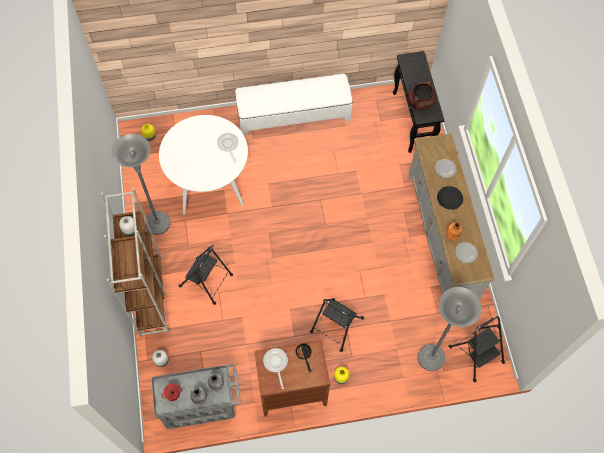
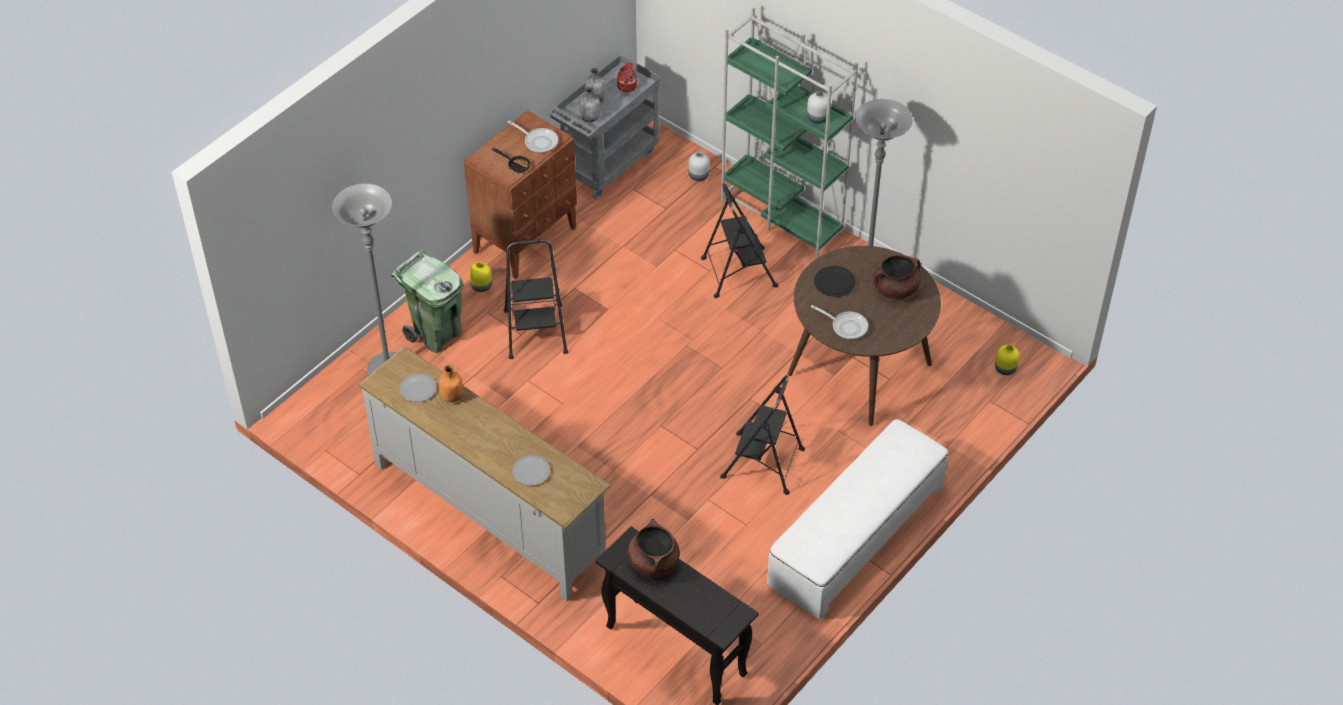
camera: 140 degrees right, 15 degrees down
(151, 296) = (782, 218): brown bookcase -> green bookcase
(185, 147) = (895, 289): none -> brown cooking pot
(210, 183) = (859, 369): white dining table -> brown dining table
(389, 362) = (436, 335): none -> green trash can
(449, 198) = (493, 439): black plate -> black plate (834, 282)
(475, 352) = (335, 412): black step ladder -> black step ladder (765, 463)

